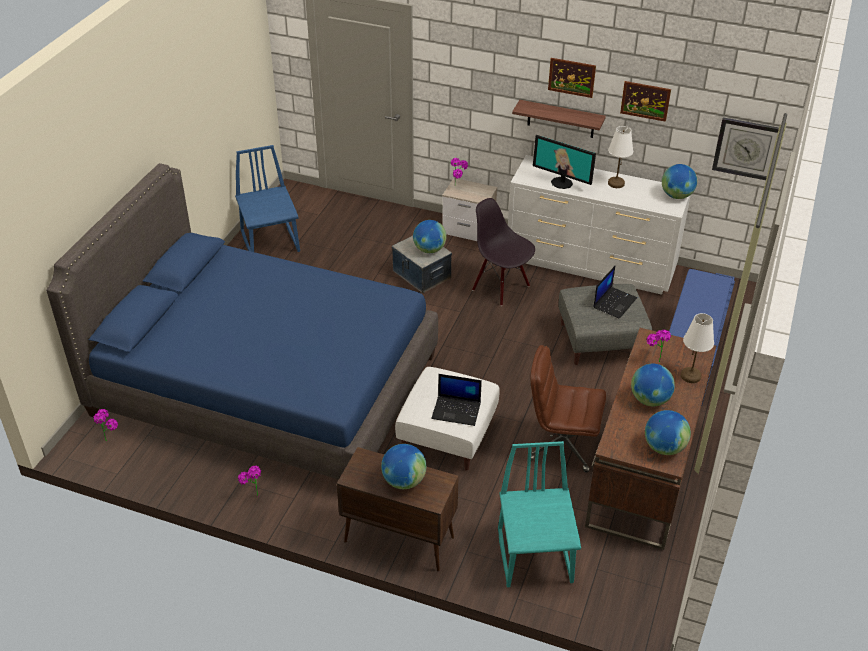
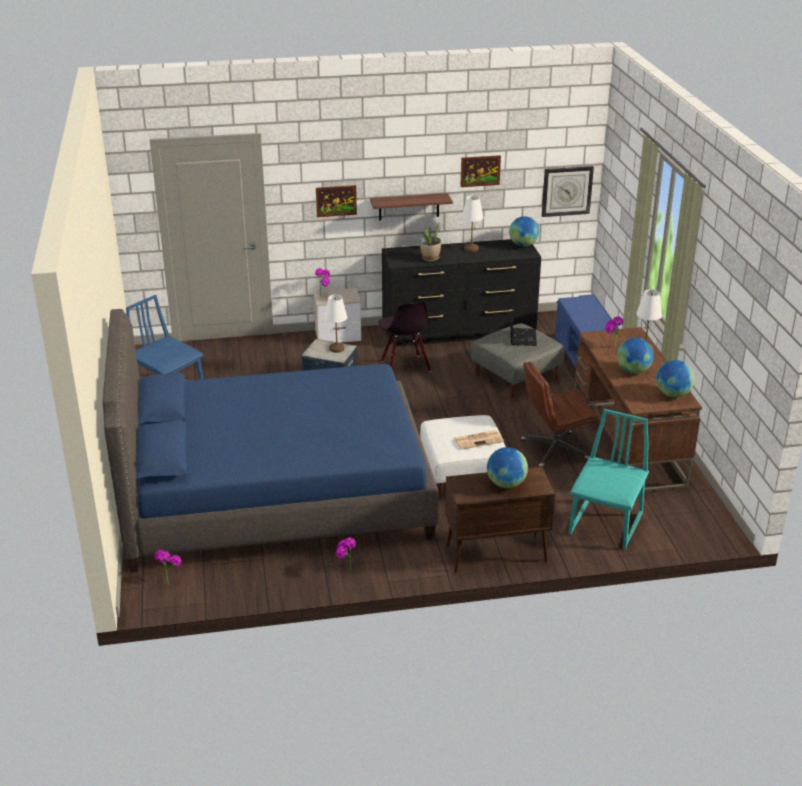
camera: 30 degrees left, 10 degrees down
(429, 249) = (336, 349): globe -> white table lamp
(457, 410) = (479, 440): laptop -> newspaper
(501, 287) = (404, 366): black chair -> black chair turned 120 degrees counterclockwise
(535, 556) = (606, 525): turquoise chair -> turquoise chair turned 60 degrees clockwise
(562, 182) = (430, 258): monitor -> potted plant
(571, 77) = (415, 165): picture -> picture (336, 200)
(591, 265) = (459, 331): white dresser -> black dresser

